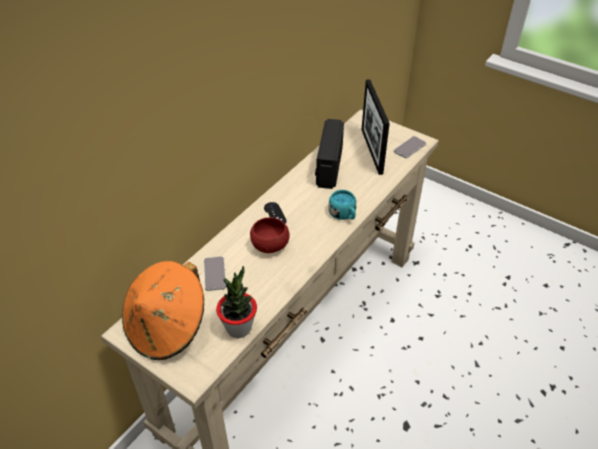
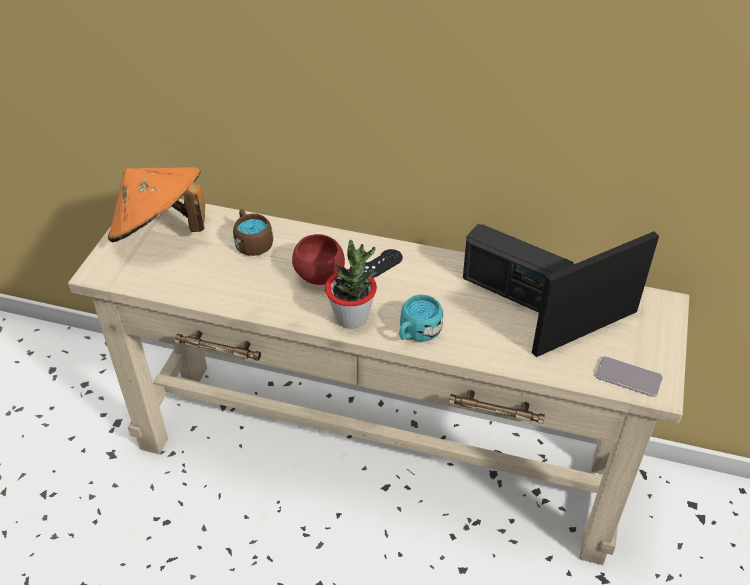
camera: 70 degrees right, 0 degrees up
(214, 274) = (252, 242): phone -> brown mug
(239, 328) = (176, 286): potted plant -> potted plant (352, 317)
(328, 167) = (513, 292): radio -> radio turned 135 degrees counterclockwise

